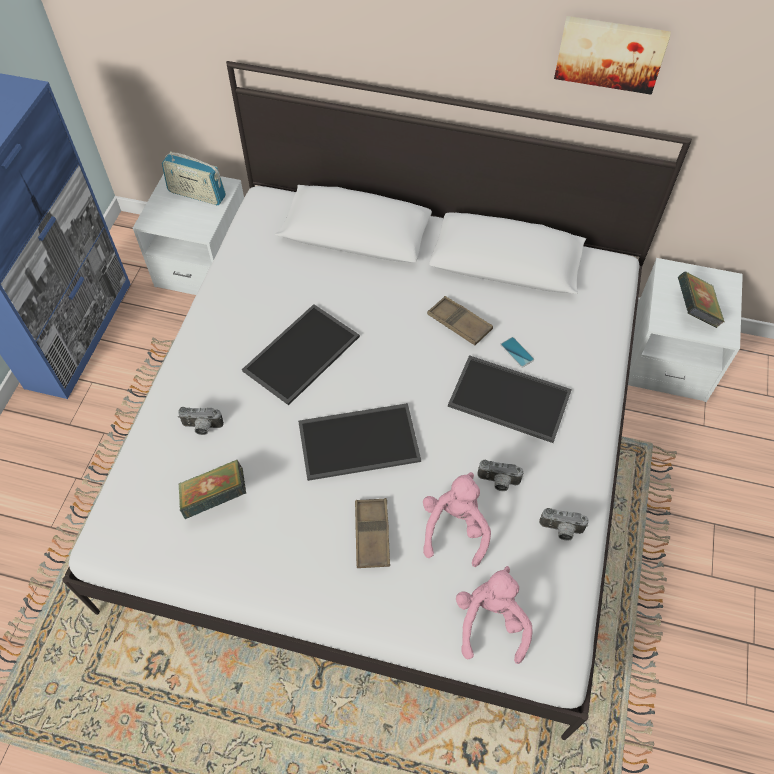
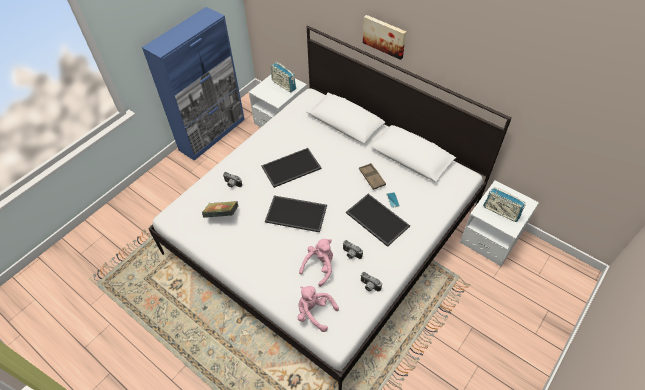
camera: 25 degrees right, 5 degrees down
(372, 535) = (281, 255): brown tray -> none
(491, 621) = (314, 313): pink plush toy -> pink plush toy turned 90 degrees counterclockwise
(610, 53) = (475, 63): picture -> picture (384, 36)
(694, 310) = (501, 212): book -> radio

